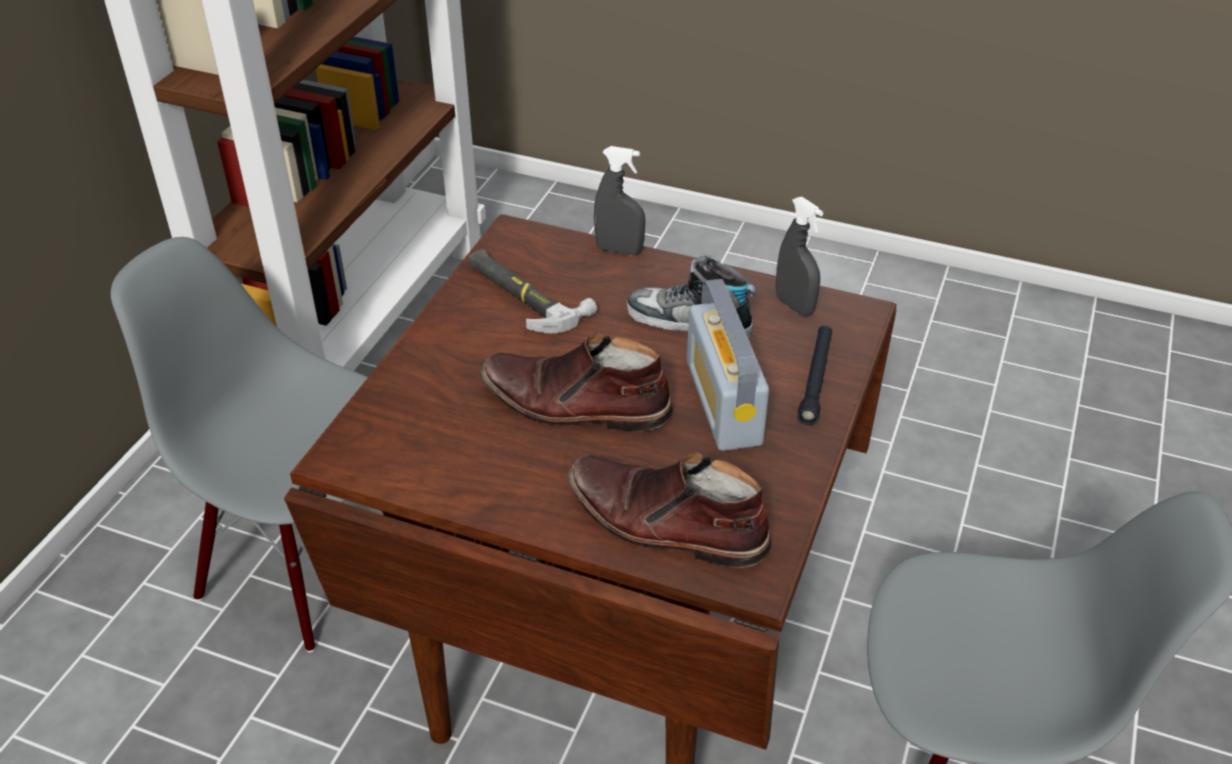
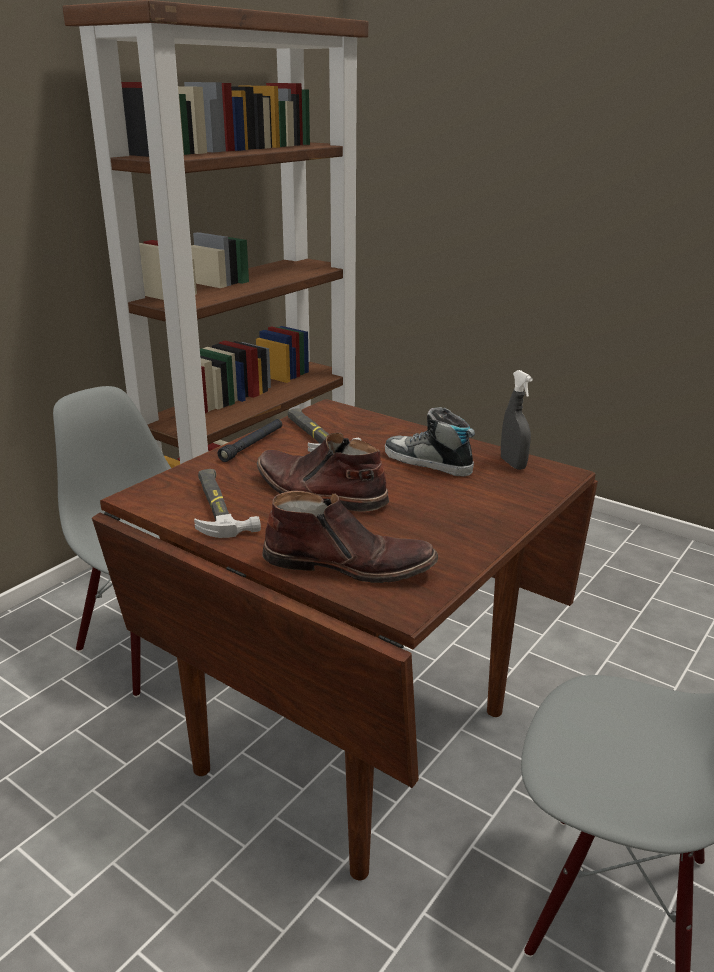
camera: 15 degrees right, 15 degrees down
(458, 455) = (219, 506): none -> hammer
(619, 250) = (396, 423): grey spray bottle -> none
(665, 523) = (349, 564): brown boot -> brown boot turned 150 degrees clockwise
(723, 403) = (431, 506): radio -> none
(815, 379) = (511, 503): black flashlight -> black flashlight (252, 445)

